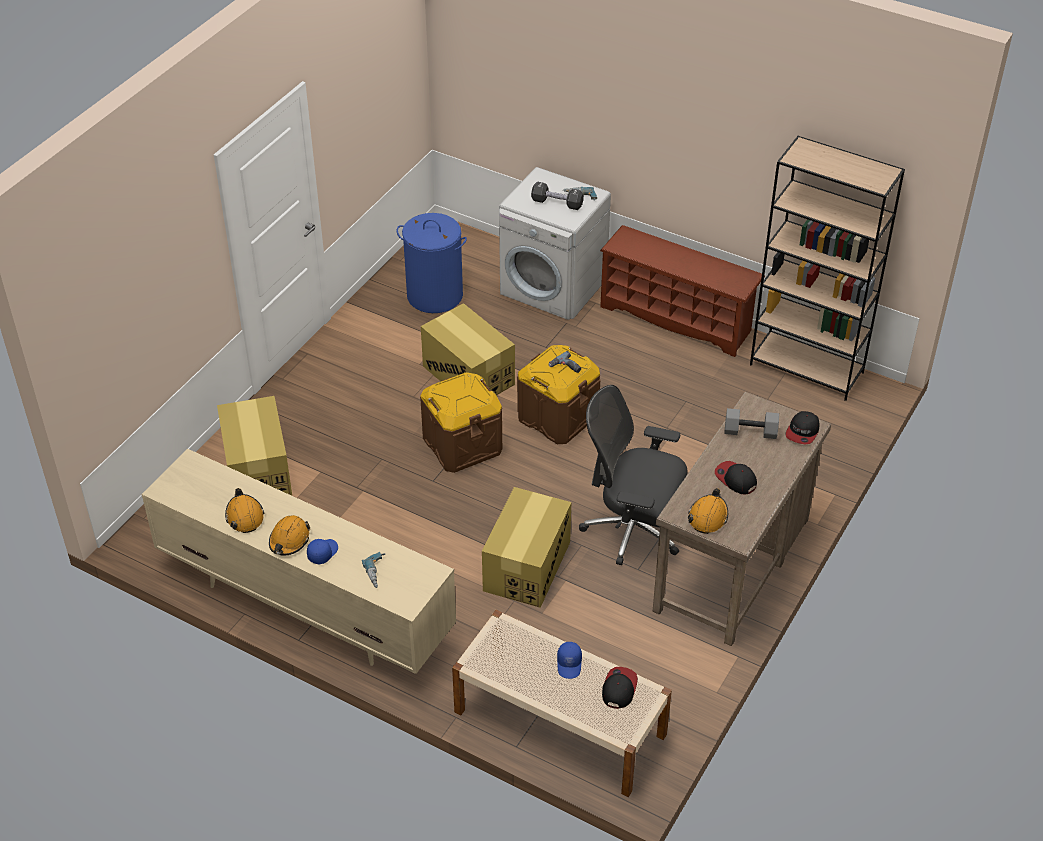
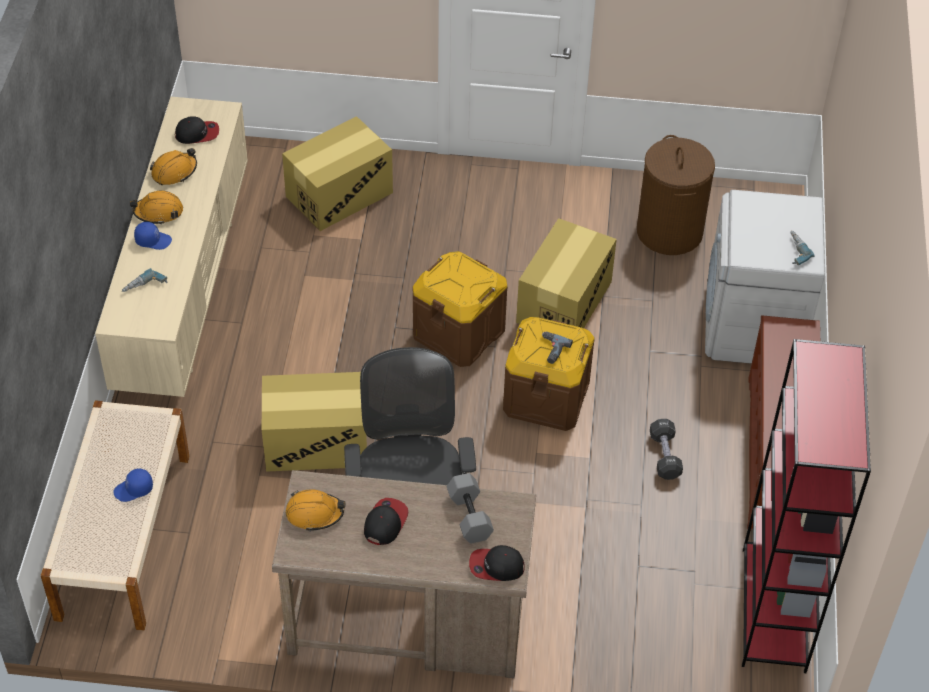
camera: 65 degrees right, 5 degrees up
(434, 295) = (669, 232): blue laundry basket -> brown laundry basket
(557, 203) = (768, 235): black dumbbell -> black dumbbell (664, 456)
(619, 688) = (118, 540): cap -> cap (197, 133)
(807, 368) = (774, 610): beige bookcase -> red bookcase

